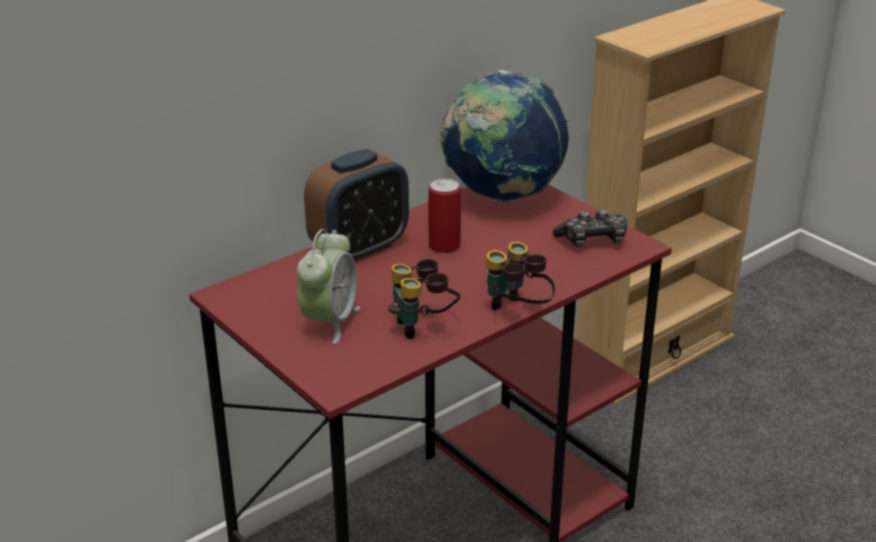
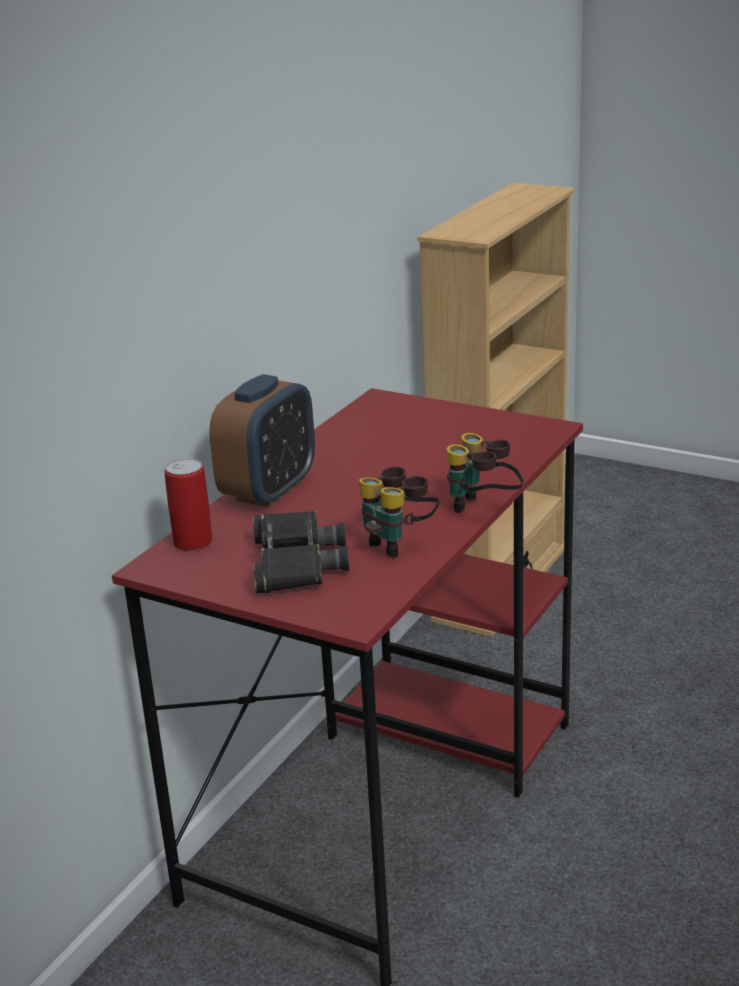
camera: 20 degrees left, 5 degrees down
(330, 322) = (295, 563): alarm clock -> black binoculars
(444, 246) = (357, 469): can -> can (193, 542)
(502, 196) = (379, 414): globe -> none
(592, 241) = (503, 433): game controller -> none

